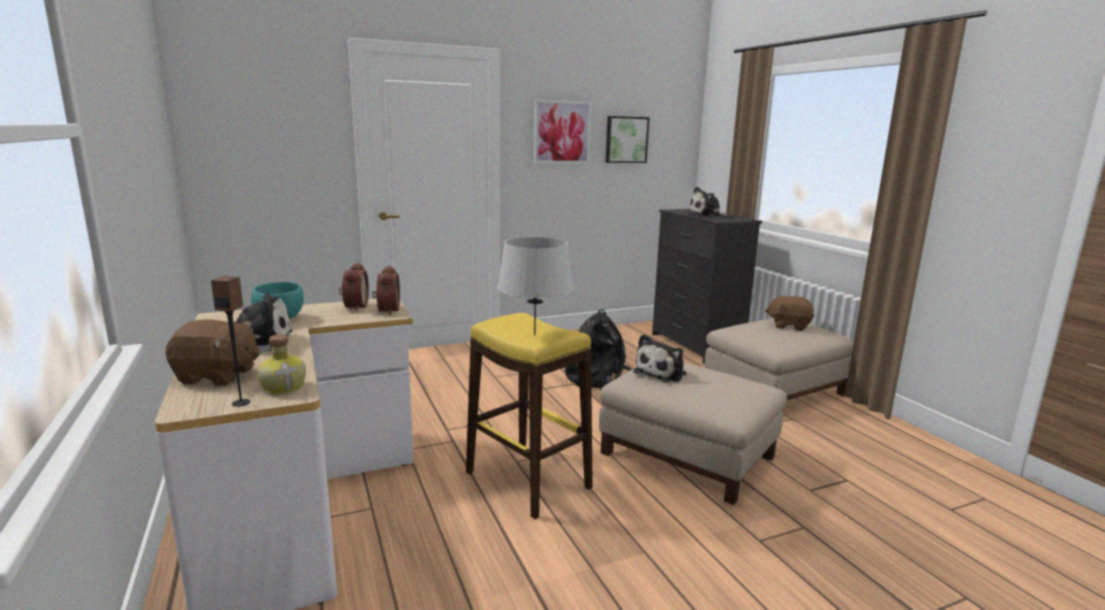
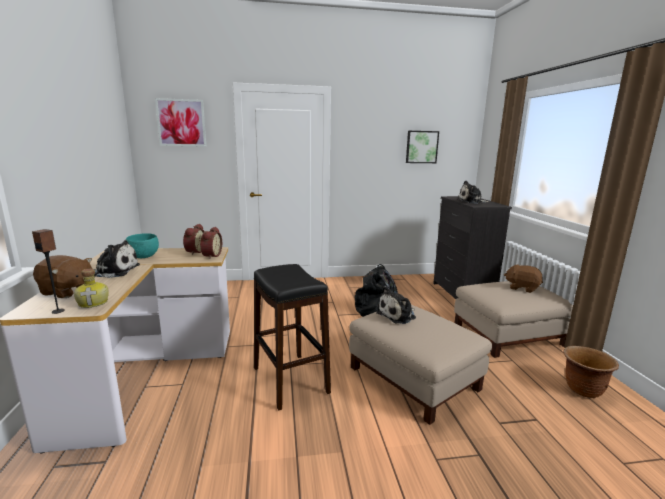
camera: 15 degrees right, 0 degrees up
(528, 480) = (290, 380): yellow stool -> black stool
(534, 335) = (286, 281): grey table lamp -> none
(562, 132) = (374, 142): picture -> picture (181, 123)
(882, 441) = (583, 390): none -> brown planter

